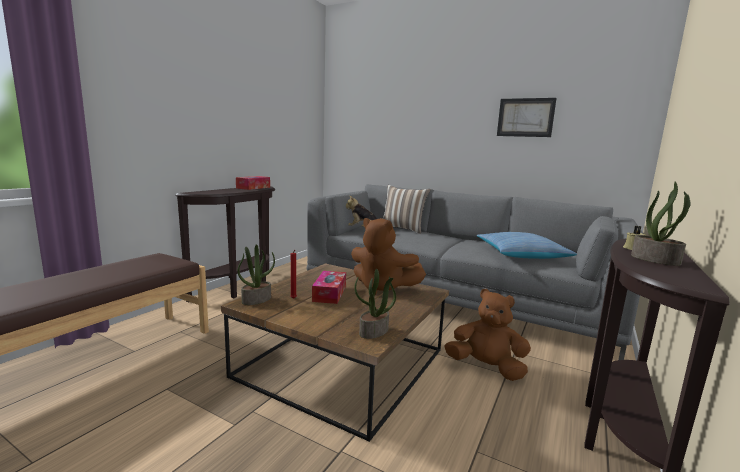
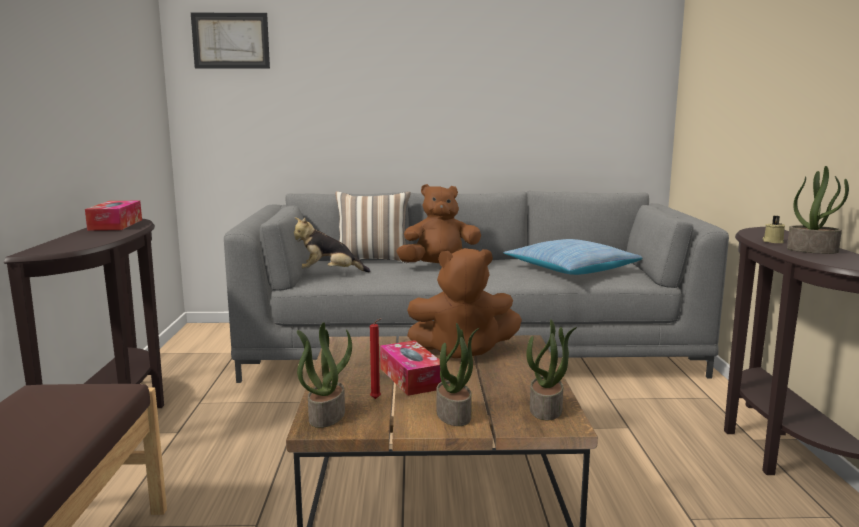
camera: 30 degrees left, 0 degrees up
(317, 318) = (454, 415): none -> potted plant
(486, 368) = (602, 427): brown plush toy -> brown plush toy (440, 268)
(525, 117) = (518, 77): picture -> picture (231, 40)

